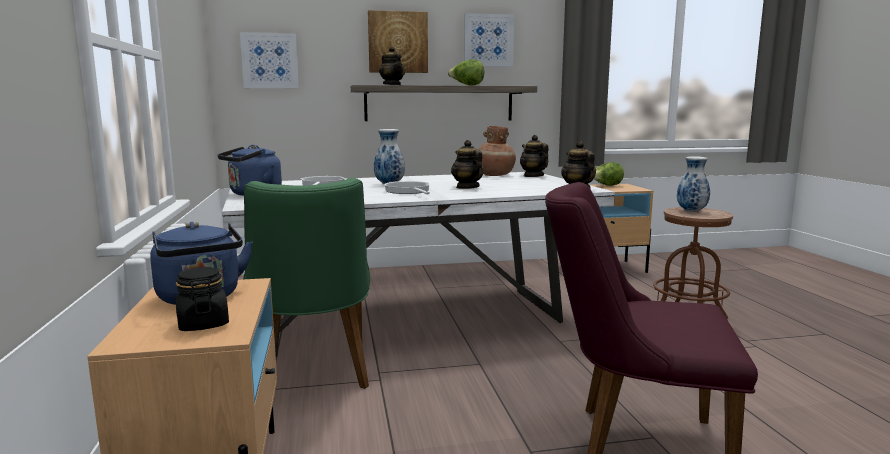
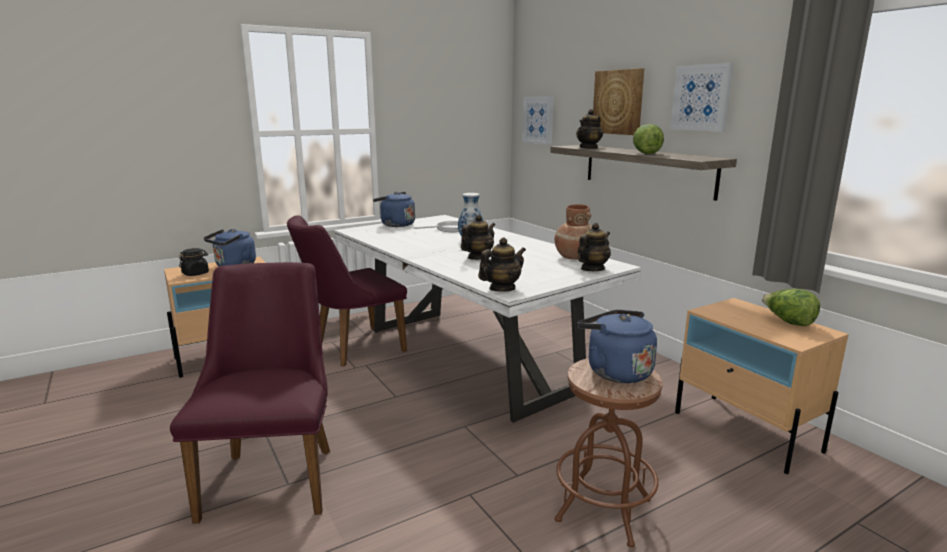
camera: 70 degrees right, 5 degrees up
(312, 377) = (351, 348): green chair -> purple chair
(408, 191) = (439, 247): frying pan -> none
(691, 211) = (615, 371): vase -> blue kettle

